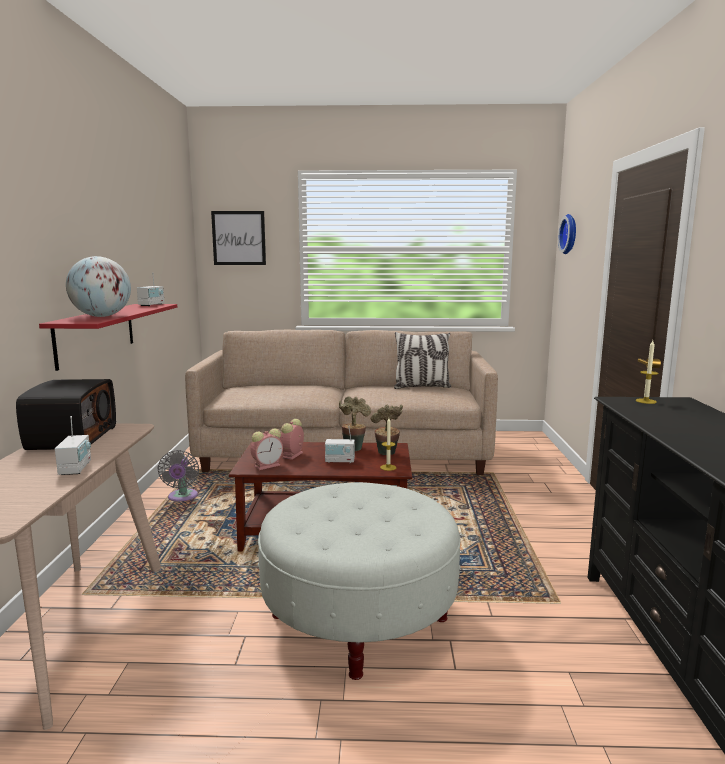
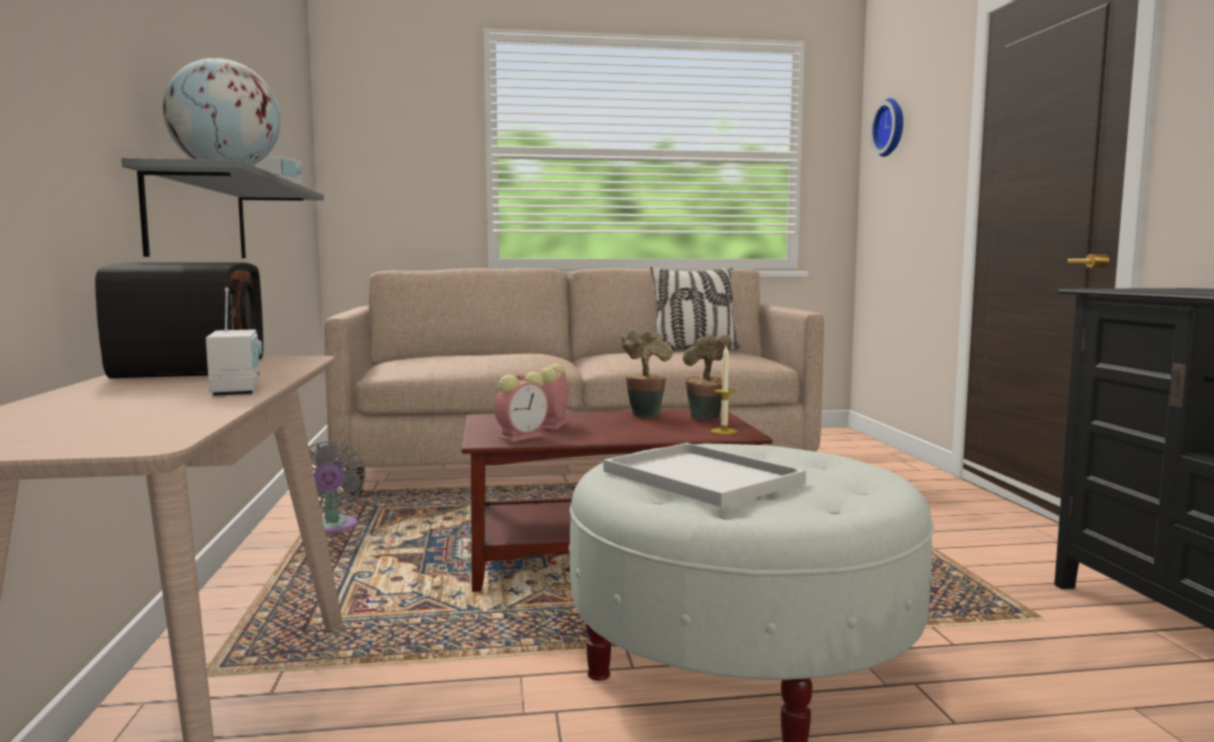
camera: 10 degrees left, 5 degrees down
(96, 333) = (199, 218): red shelf -> grey shelf
(239, 238) = (387, 131): picture -> none
(331, 514) = (697, 476): none -> white tray
(340, 461) = (638, 428): radio -> none
(646, 401) = (1142, 288): candle -> none

